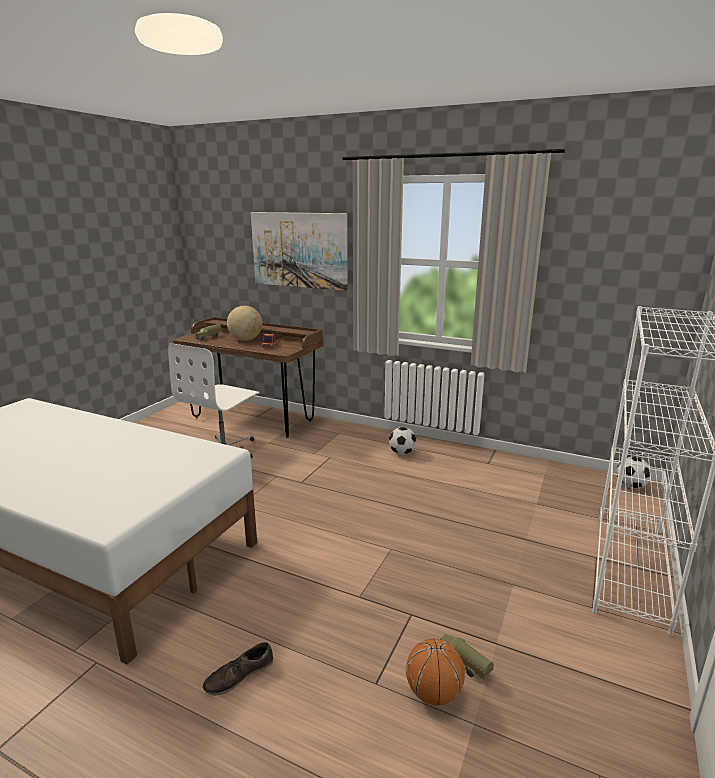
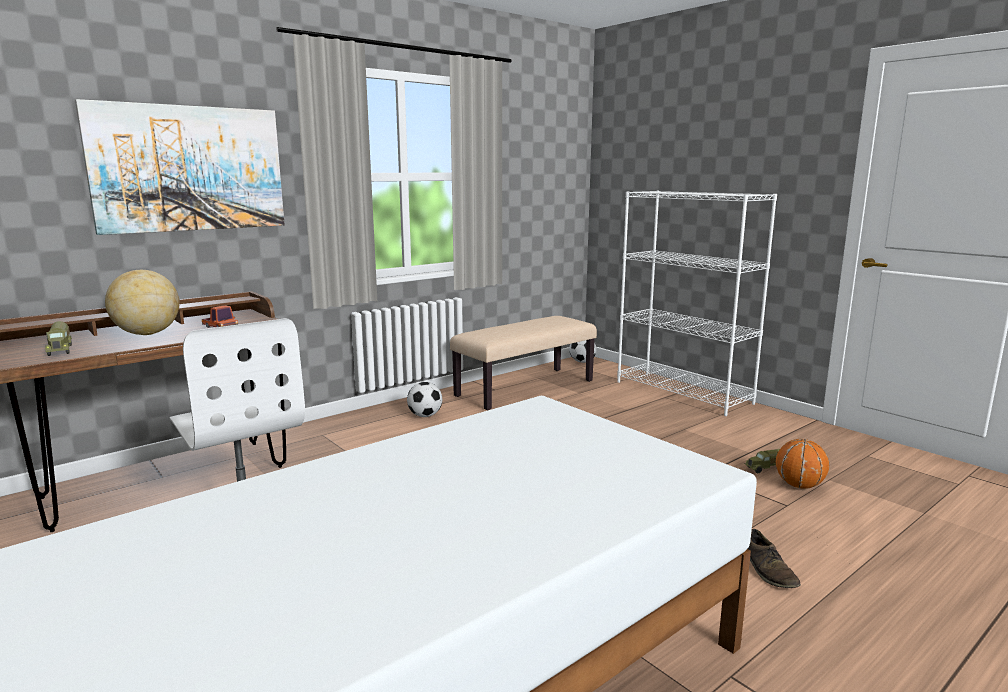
camera: 65 degrees left, 5 degrees down
(510, 475) = (525, 388): none -> beige bench

